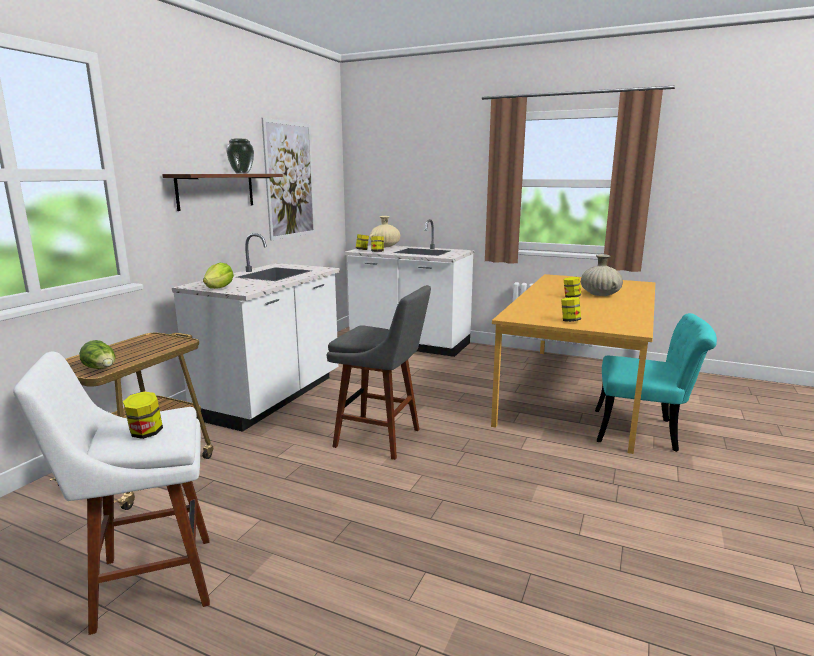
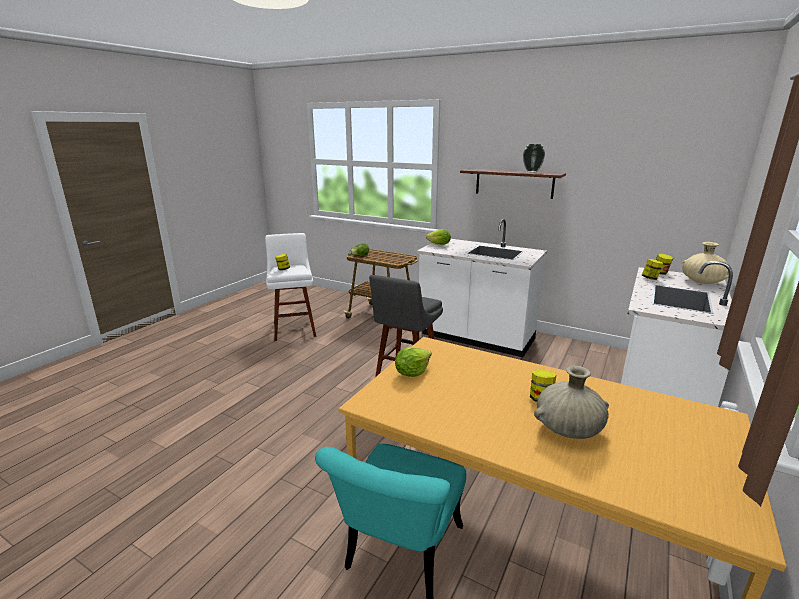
camera: 95 degrees right, 5 degrees up
(290, 180) = (616, 181): picture -> none
(570, 321) = (412, 373): jar -> lettuce

